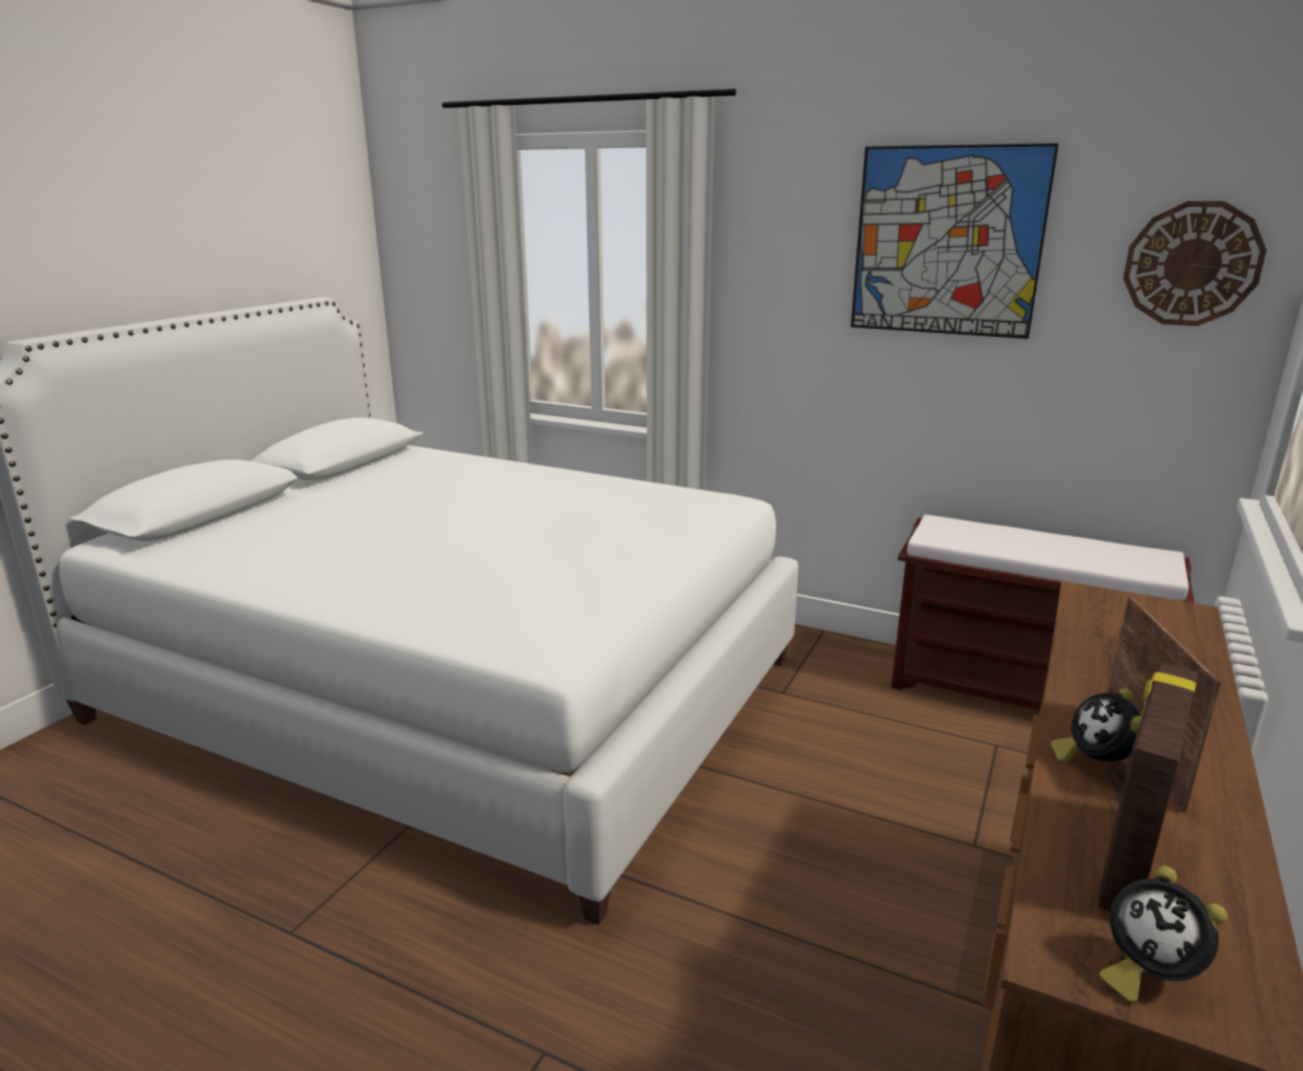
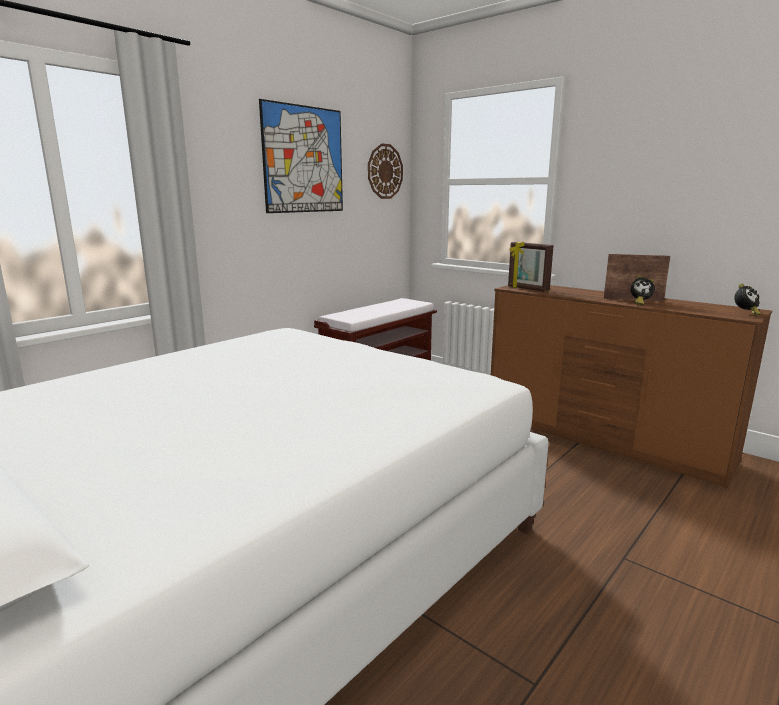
camera: 75 degrees left, 5 degrees down
(1126, 860) = (693, 308): picture frame -> picture frame (527, 289)

